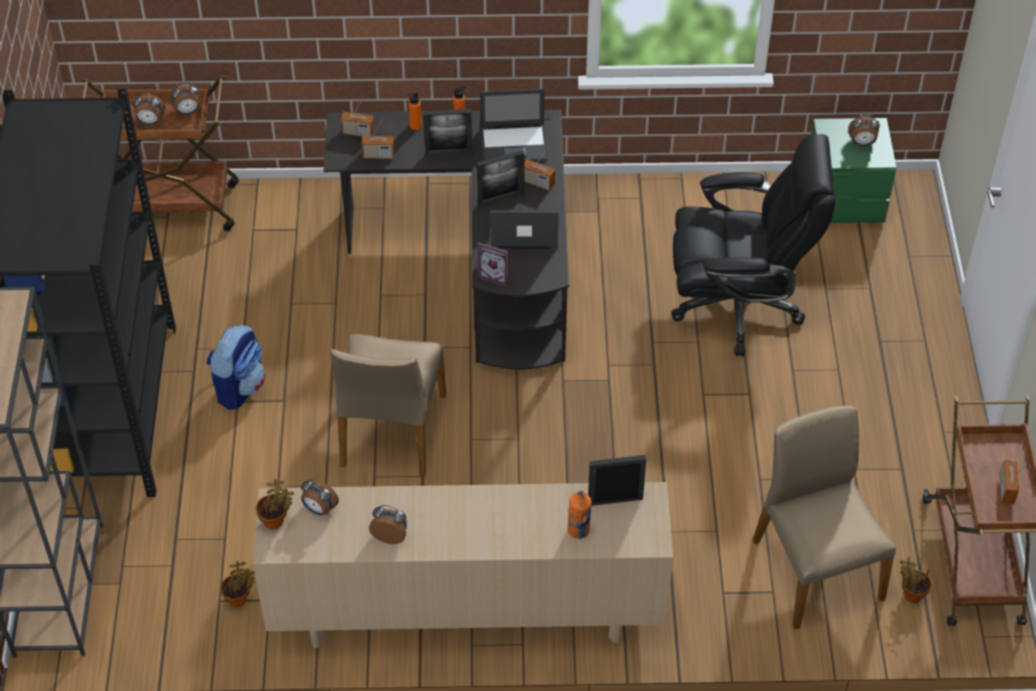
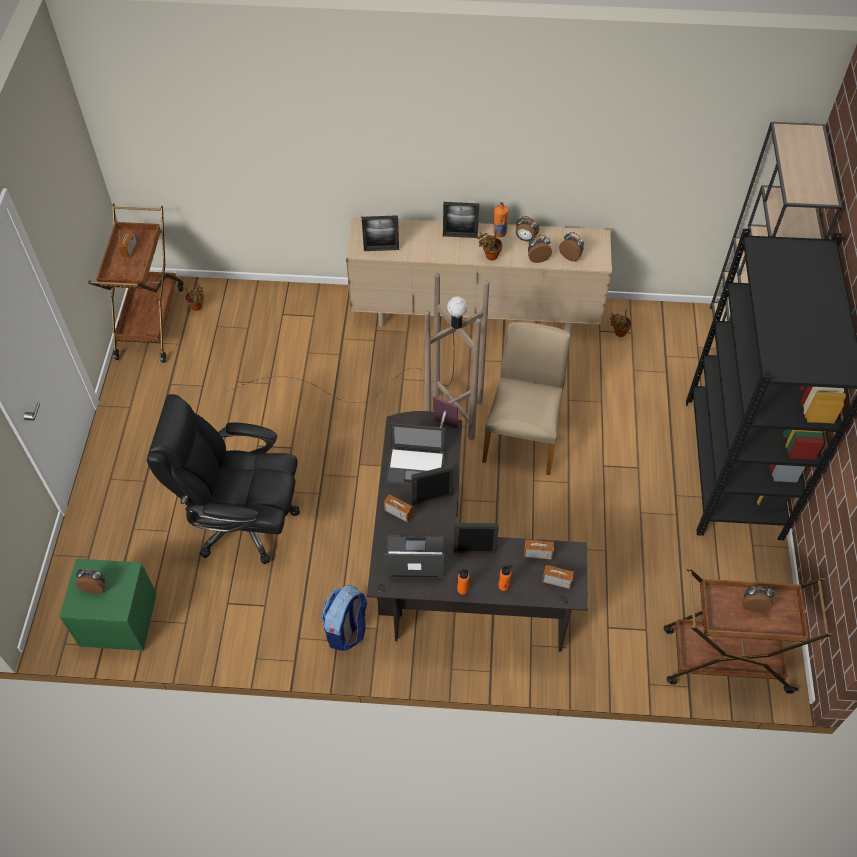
camera: 175 degrees left, 5 degrees up
(188, 112) = (720, 615): alarm clock -> alarm clock (537, 258)
(239, 387) = (638, 479): backpack -> backpack (347, 630)
(276, 521) = (598, 251): potted plant -> potted plant (490, 256)
(494, 533) = (460, 235): none -> picture frame
(564, 466) = (401, 402): none -> brown floor lamp
(578, 531) = (407, 234): orange bottle -> orange bottle (499, 233)
(815, 568) = (251, 325): beige chair -> none

